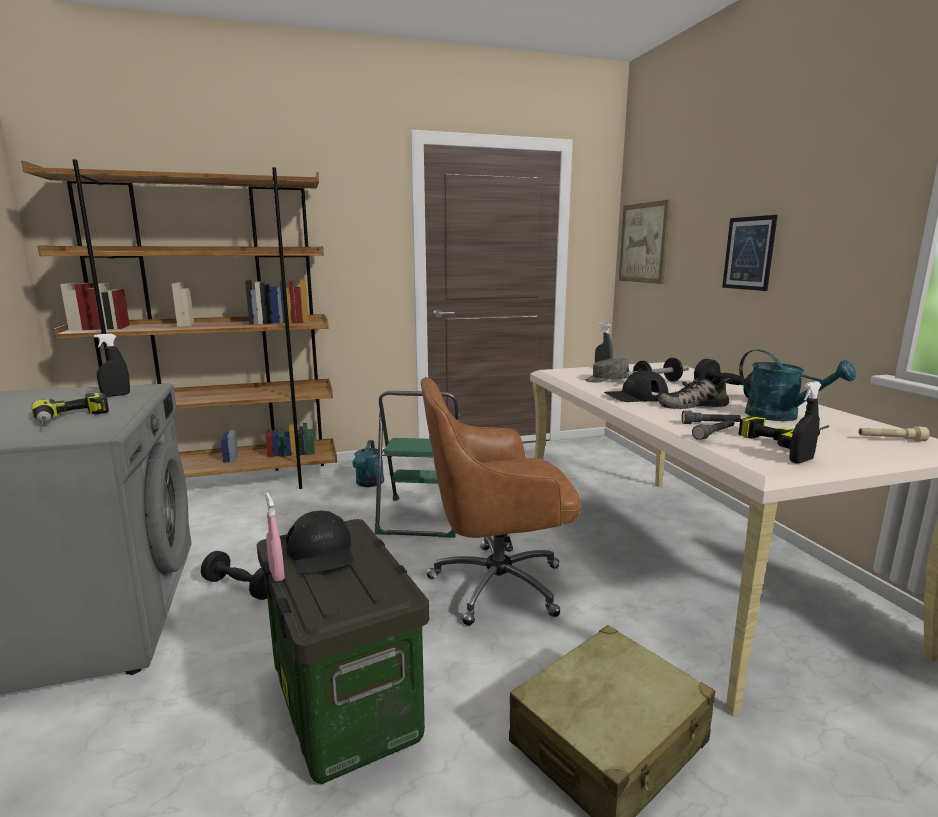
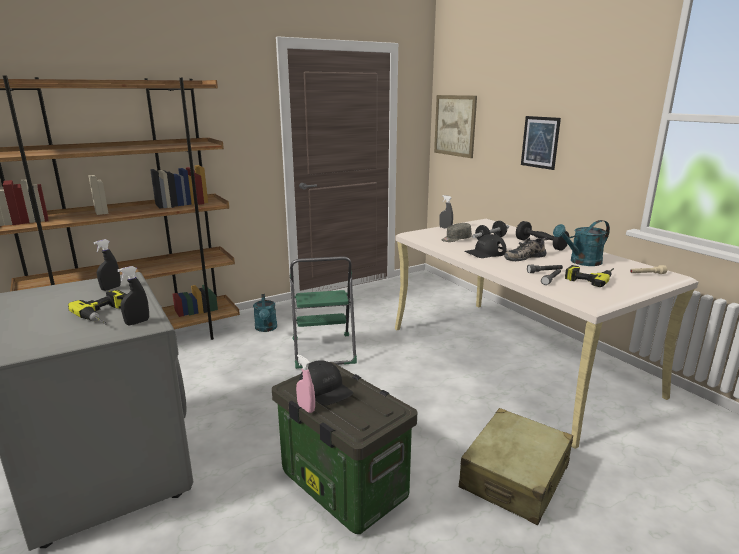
camera: 15 degrees left, 5 degrees up
(240, 587) = (217, 423): black dumbbell -> none
(497, 584) = (402, 392): brown office chair -> none
(781, 417) = (581, 262): turquoise watering can -> turquoise watering can turned 120 degrees clockwise
(801, 461) = (608, 294): black spray bottle -> black spray bottle (137, 322)

